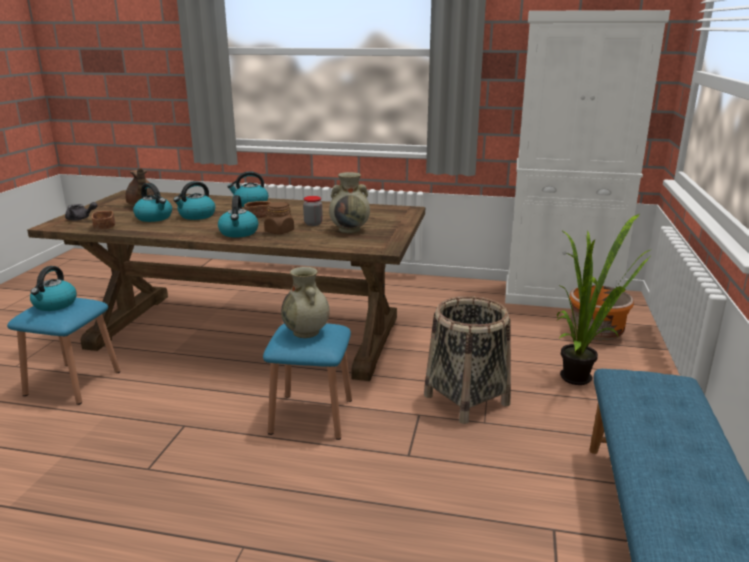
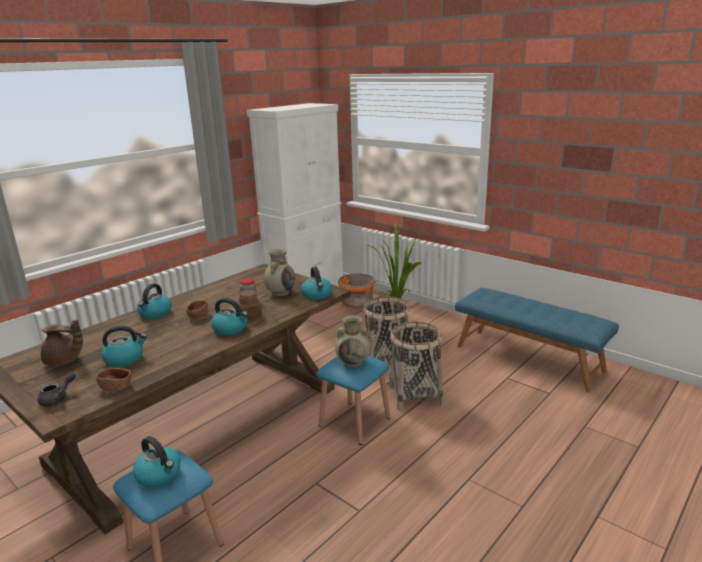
camera: 60 degrees left, 0 degrees up
(196, 216) = (153, 339): kettle -> kettle (317, 295)
(409, 445) = (415, 395): none -> basket

